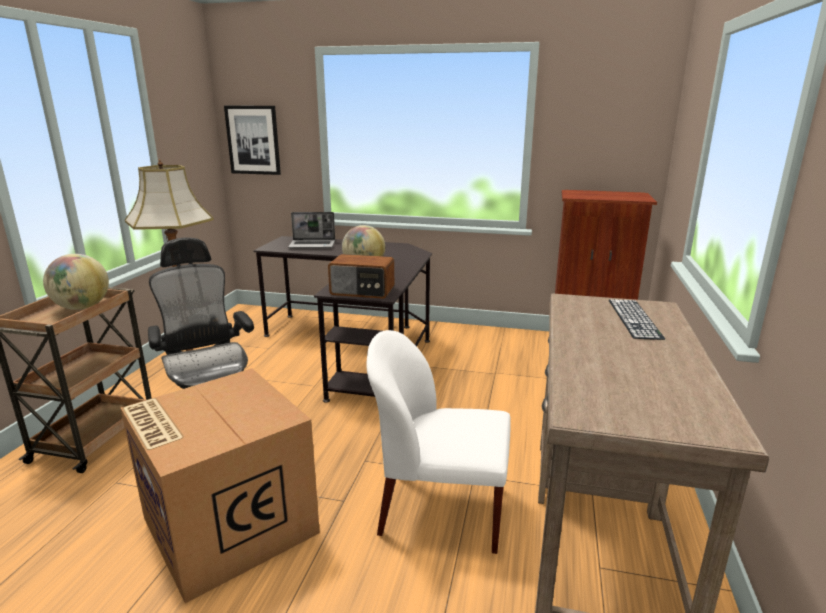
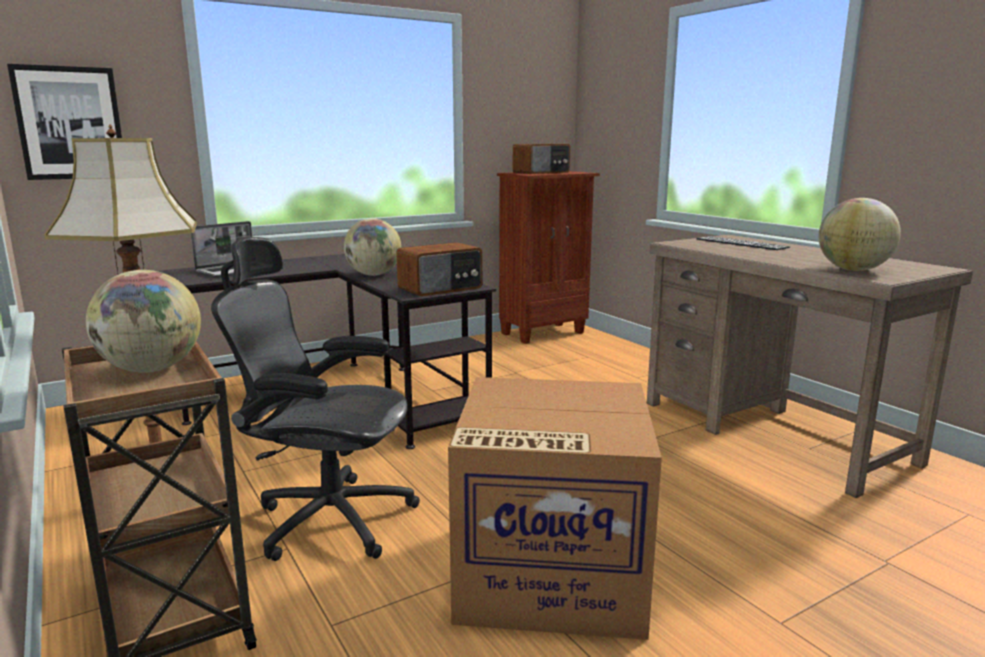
camera: 45 degrees left, 5 degrees down
(439, 511) = (674, 470): white chair -> none
(599, 392) = (853, 270): none -> globe
(602, 194) = (541, 172): none -> radio

